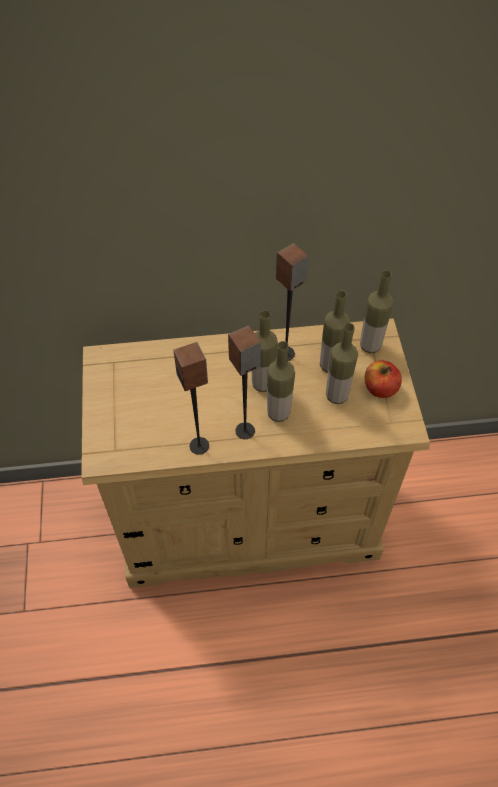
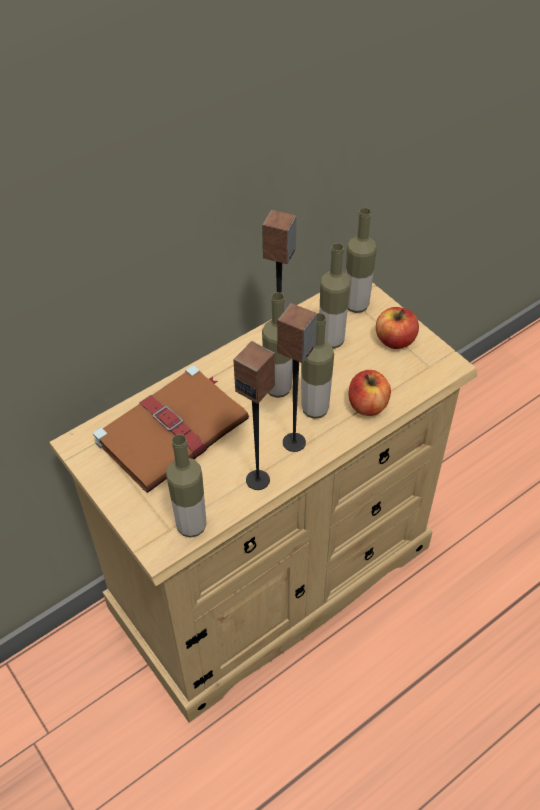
camera: 30 degrees left, 5 degrees down
(169, 379) = (174, 430): none -> brown book
(320, 430) = (368, 405): none -> apple
(336, 396) = (359, 366): bottle -> bottle (191, 526)

